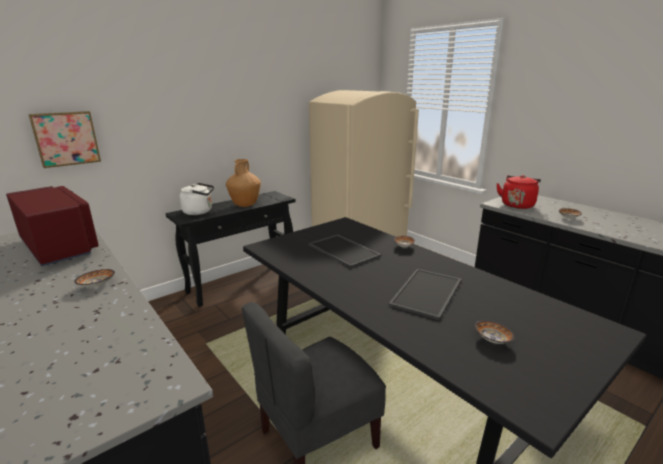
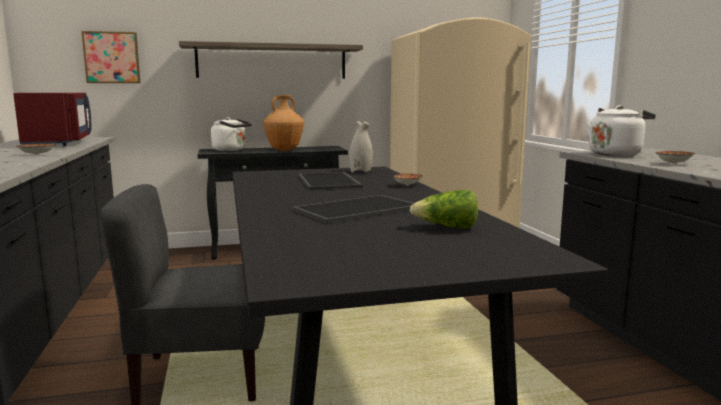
camera: 25 degrees right, 10 degrees down
(218, 127) = (272, 62): none -> shelf
(343, 229) = (361, 172): none -> white vase
(492, 339) = (359, 240): bowl -> none
(512, 305) = (447, 227): none -> lettuce
(517, 205) = (616, 154): red kettle -> white kettle

